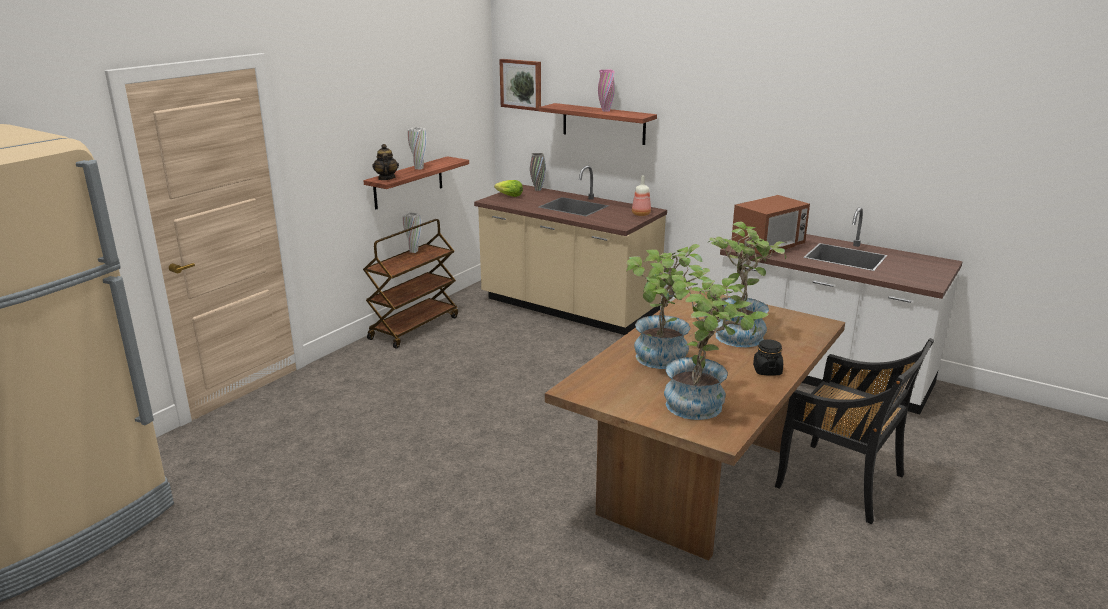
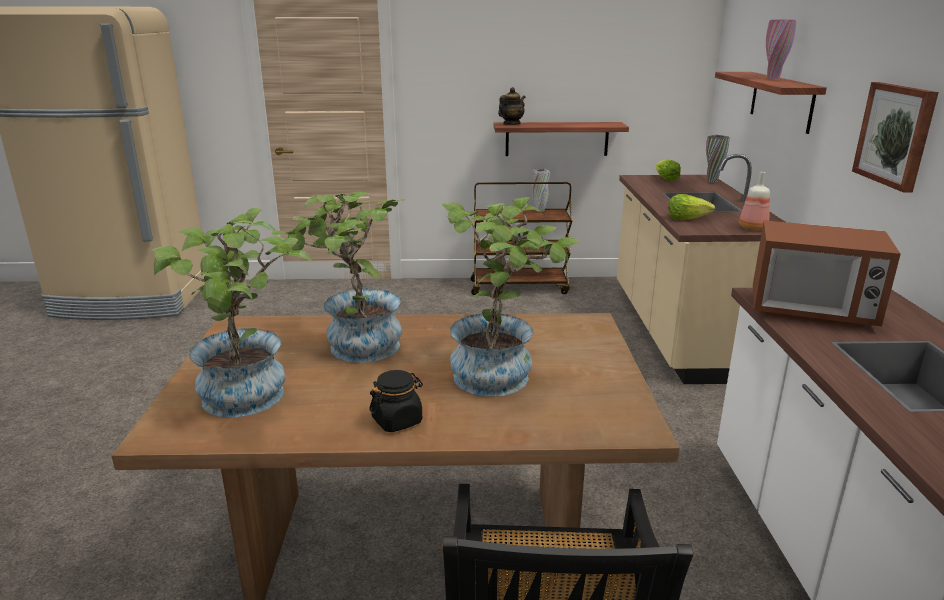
camera: 55 degrees right, 0 degrees up
(419, 168) = (562, 124): white vase -> none
(521, 84) = (734, 48): picture -> picture (895, 135)
(600, 219) = (687, 218): none -> lettuce

